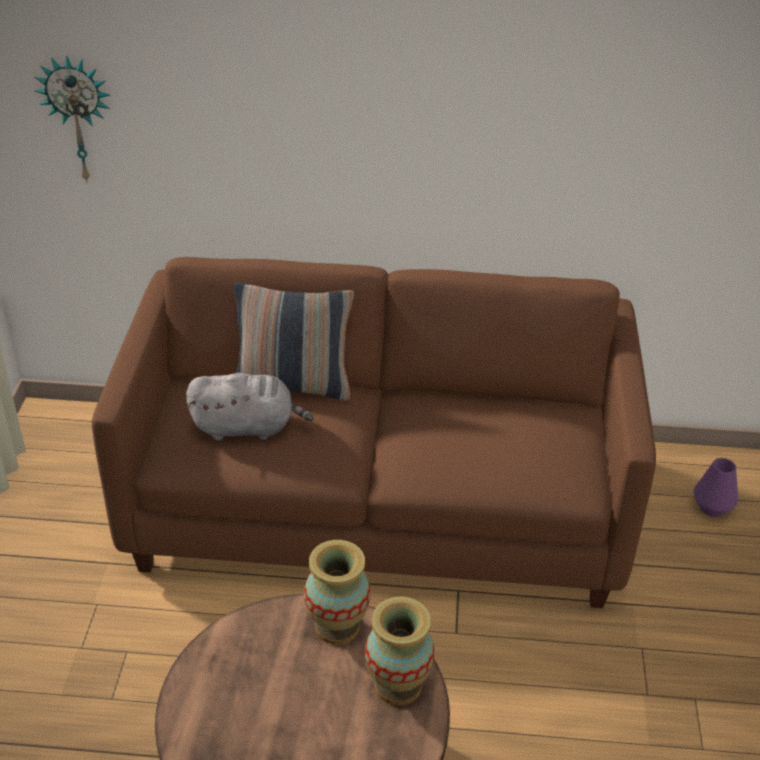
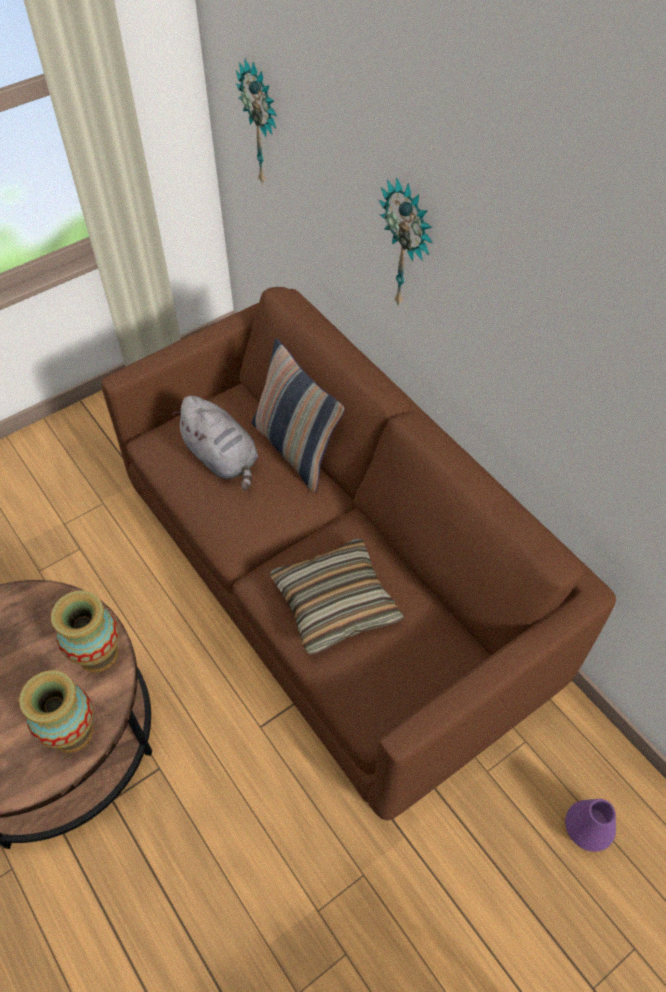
camera: 50 degrees right, 15 degrees up
(319, 135) = (407, 246): none -> wall clock
(465, 447) = (335, 603): none -> pillow

